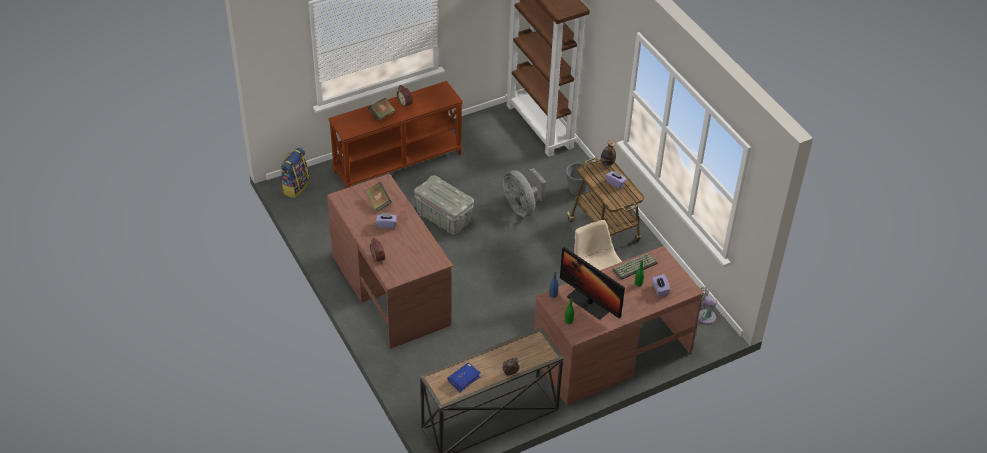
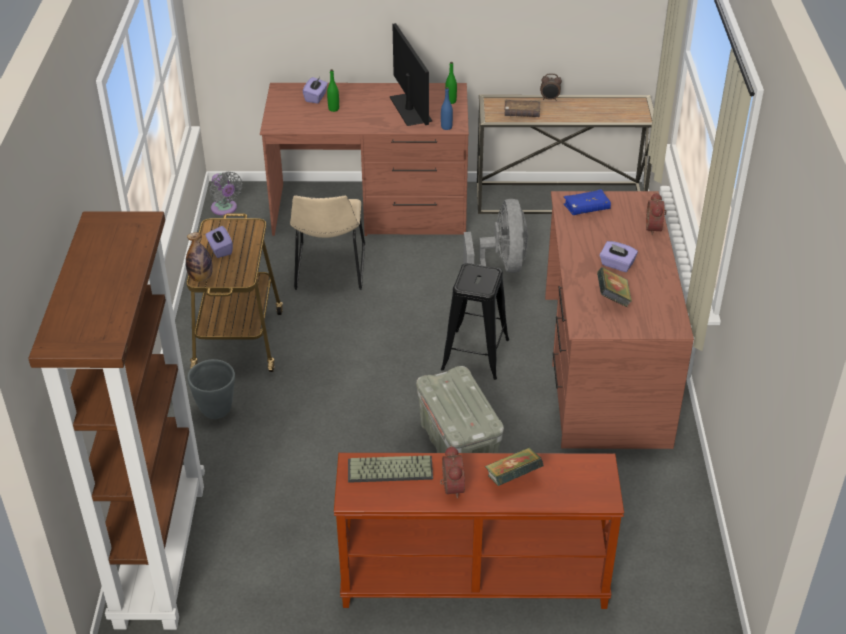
camera: 150 degrees left, 5 degrees down
(295, 187) = (694, 603): backpack -> none
(464, 379) = (607, 108): blue book -> blue book (586, 208)
(468, 271) = (475, 355): none -> black stool
(520, 350) = (522, 113): none -> brown book
(522, 207) = (322, 416): grey fan -> grey fan (501, 267)
(634, 266) = (318, 125): keyboard -> keyboard (389, 471)

